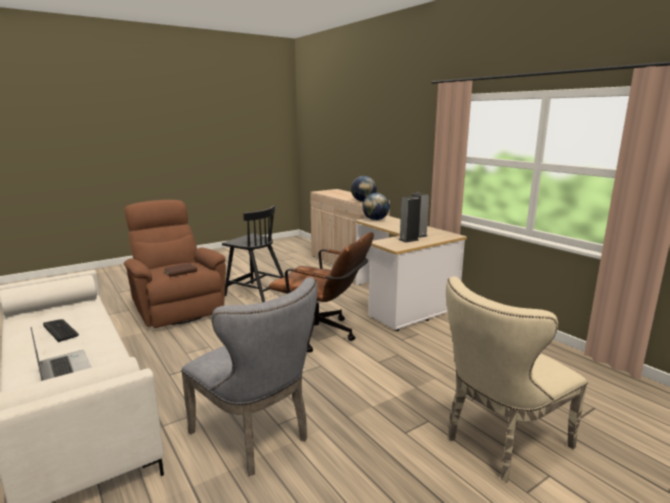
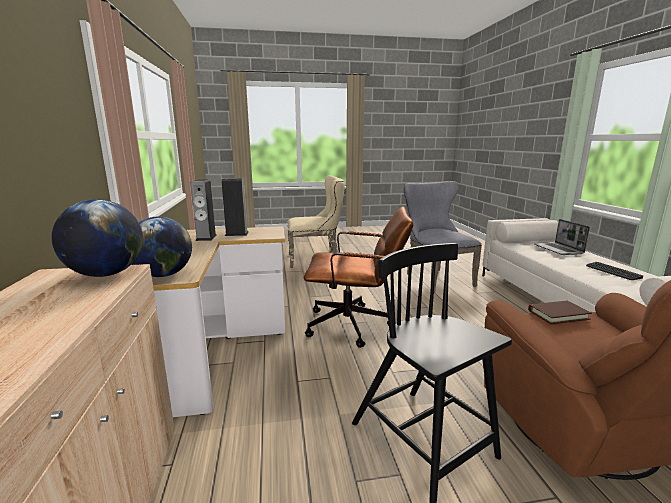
camera: 155 degrees left, 0 degrees up
(322, 335) = (356, 325): brown office chair -> brown office chair turned 135 degrees clockwise

